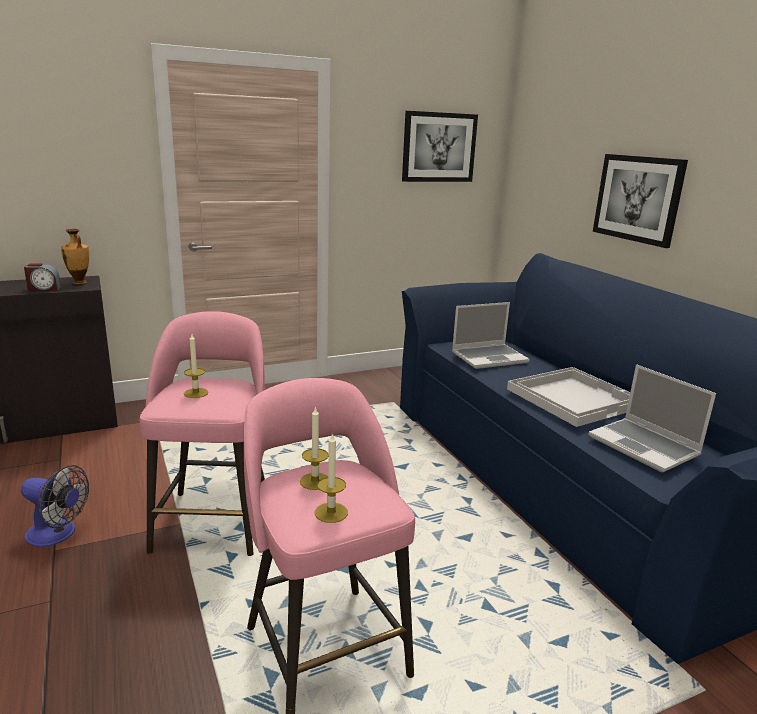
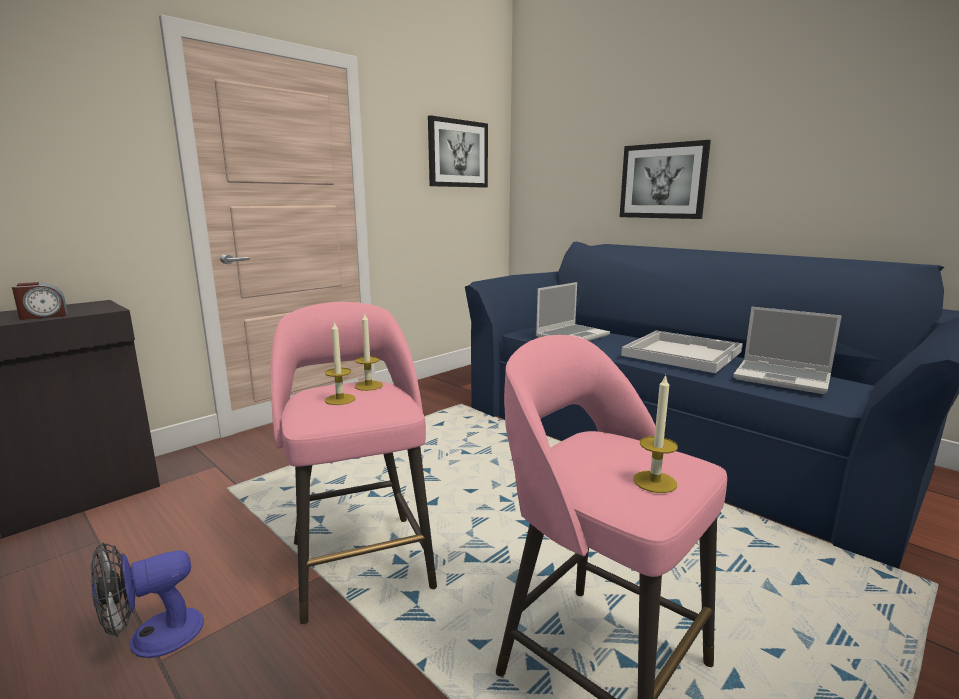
camera: 20 degrees left, 5 degrees down
(58, 534) = (152, 638): fan -> fan turned 150 degrees clockwise
(79, 282) = (90, 307): vase -> none
(315, 481) = (593, 455): candle -> candle (368, 385)

